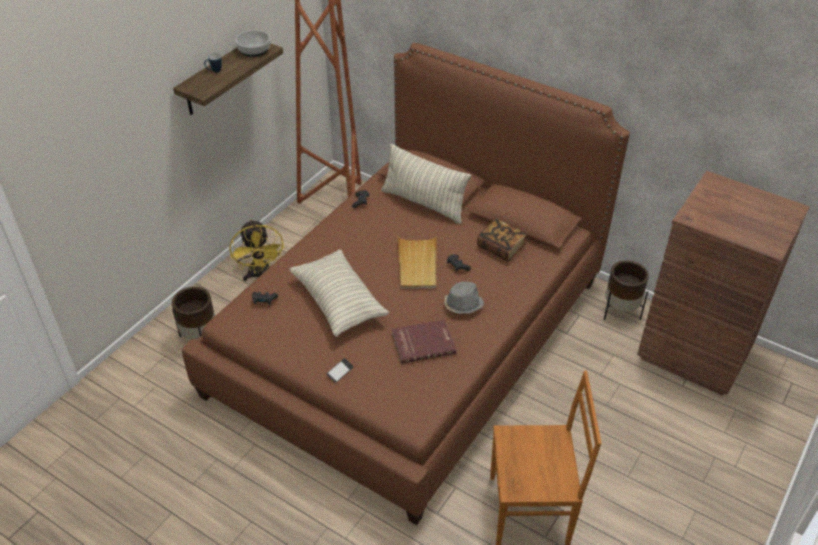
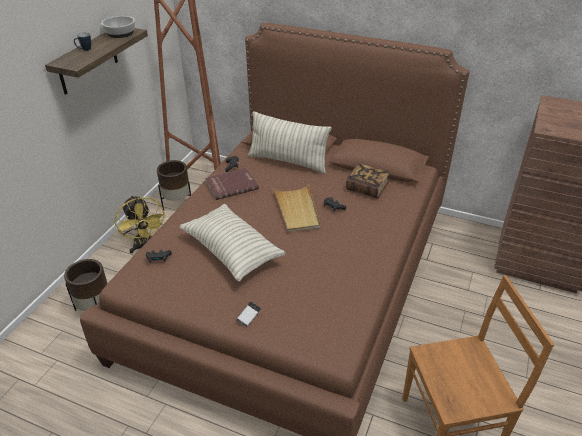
camera: 10 degrees left, 5 degrees down
(423, 342) = (322, 277): red book -> red book (231, 185)
(462, 305) = (349, 239): grey hat -> none
(620, 311) = (465, 236): brown planter -> brown planter (177, 204)

